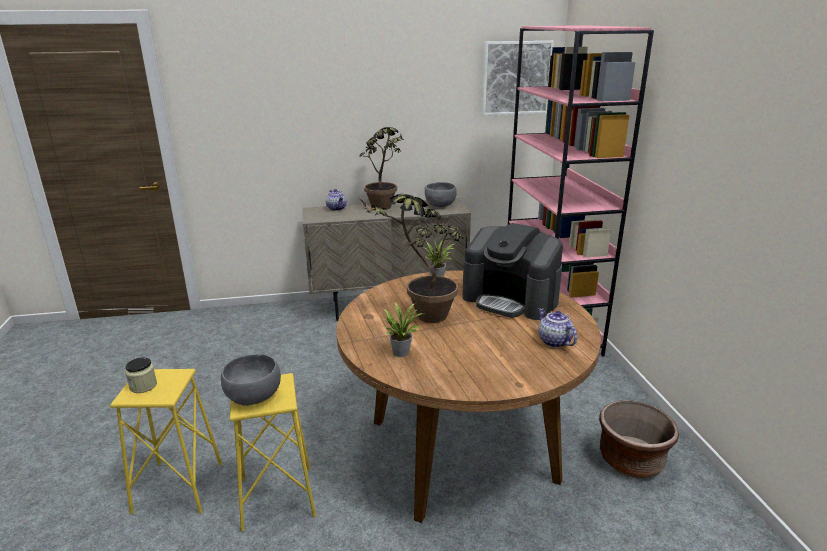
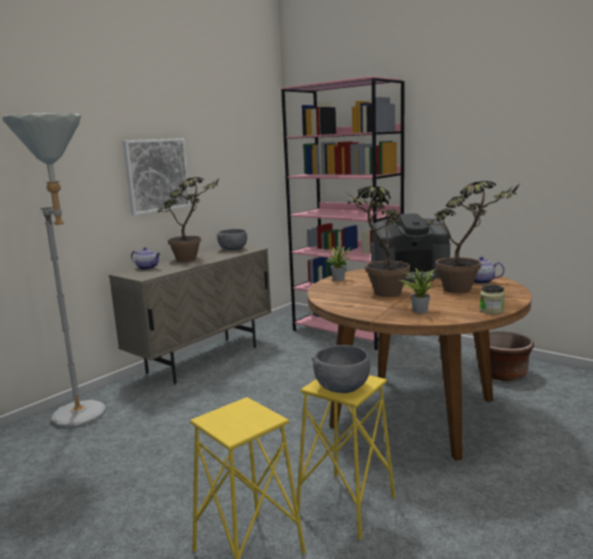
camera: 40 degrees left, 10 degrees down
(143, 386) = (229, 423): jar -> jar (491, 311)
(250, 324) = (86, 418): none -> grey floor lamp
(504, 348) = (466, 291): none -> potted plant
(516, 78) = (259, 136): picture -> picture (157, 175)

